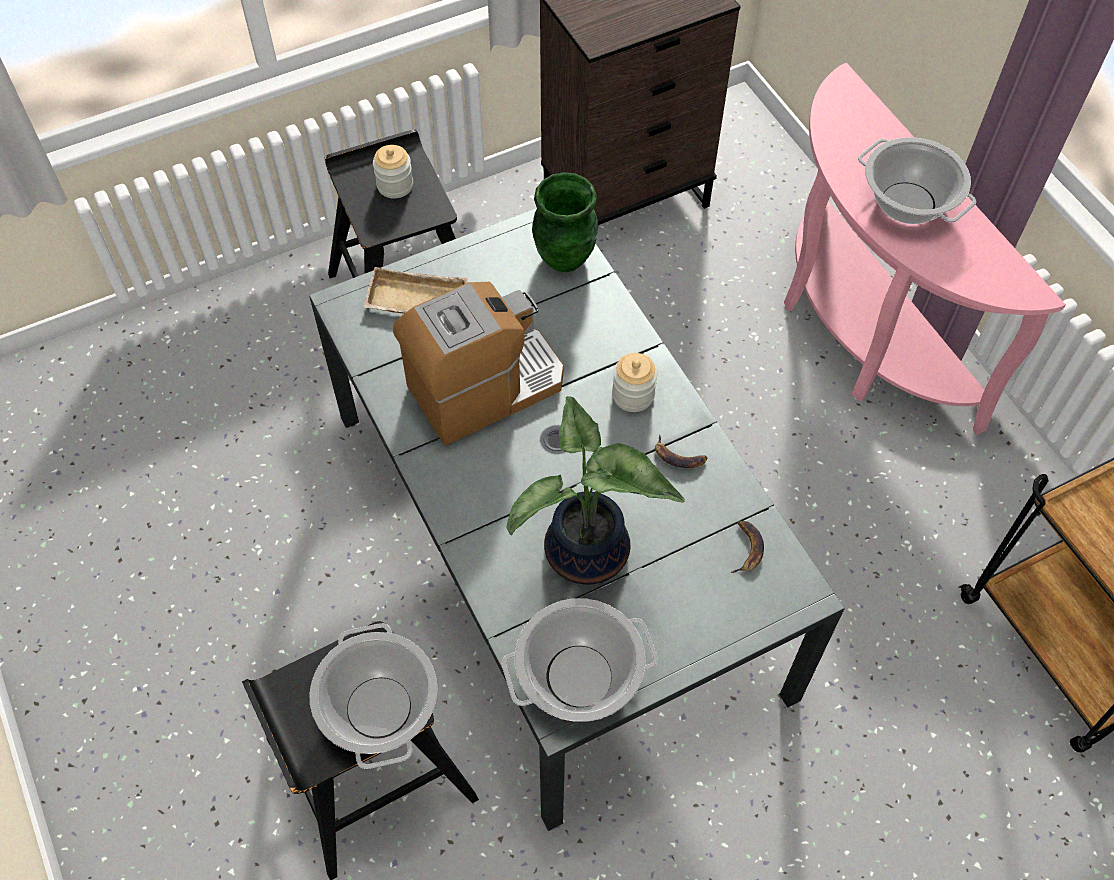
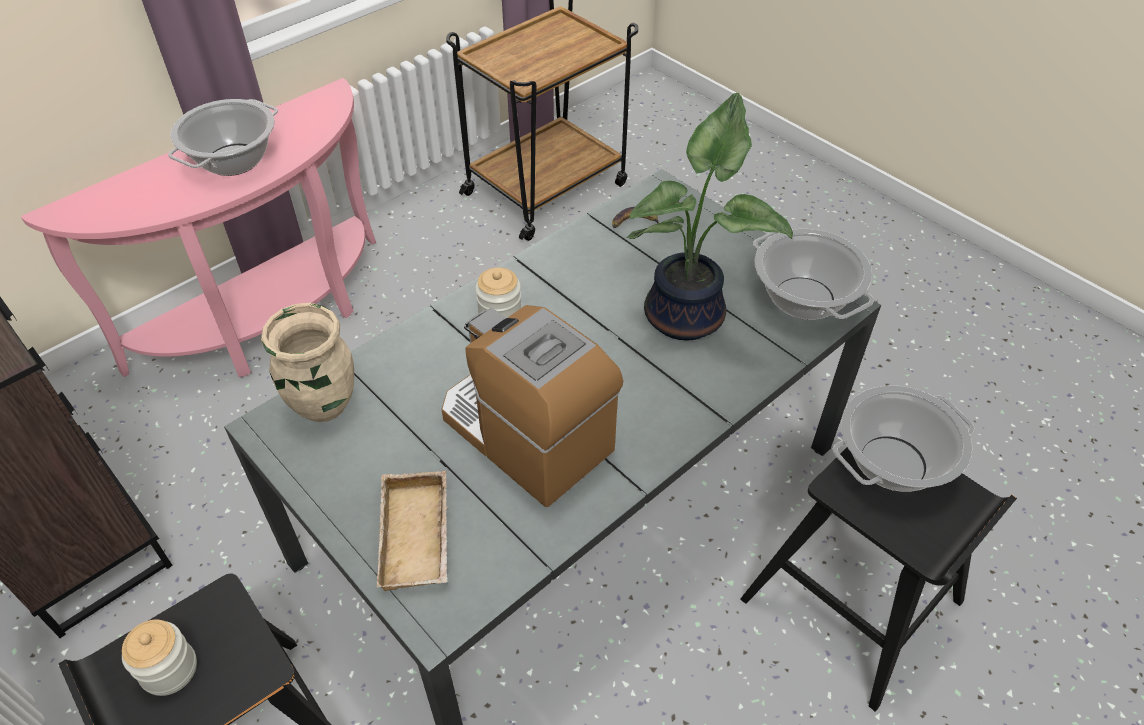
camera: 105 degrees left, 10 degrees down
(565, 257) = (323, 404): green vase -> beige vase
(679, 456) = (559, 274): banana -> none

